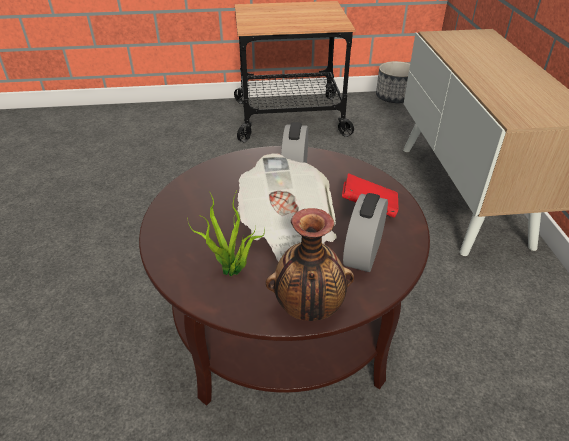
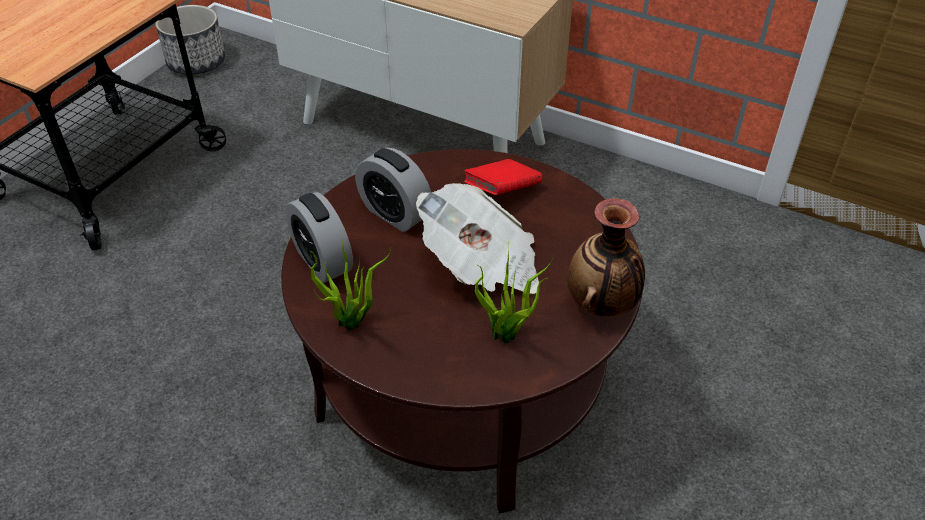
camera: 55 degrees left, 5 degrees up
(186, 202) = (353, 323): none -> potted plant
(363, 253) = (563, 232): alarm clock -> alarm clock (322, 261)

